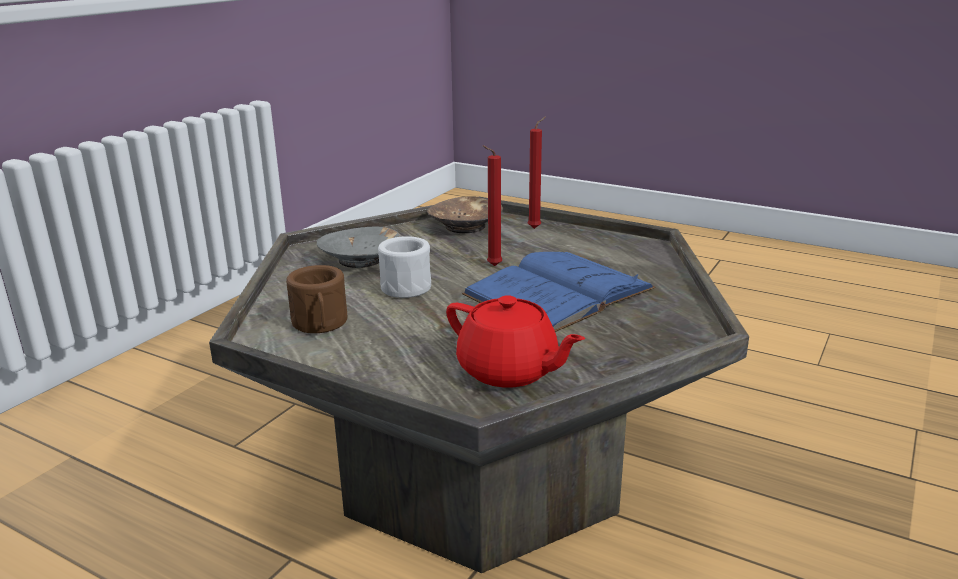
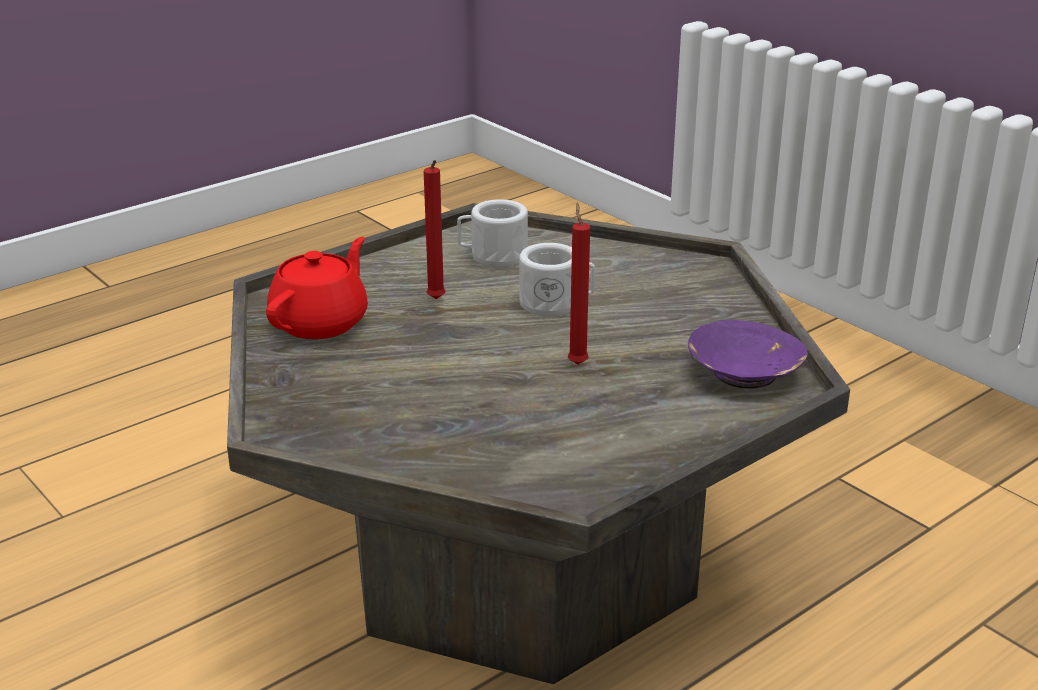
camera: 110 degrees right, 5 degrees up
(320, 324) = (492, 256): brown mug -> white mug
(361, 259) = (654, 290): grey bowl -> none
(466, 226) = (744, 373): brown bowl -> purple bowl
(509, 371) = (321, 322): red teapot -> red teapot turned 150 degrees clockwise
(536, 228) = (708, 426): red candle -> red candle (436, 300)
(559, 291) = (468, 387): blue book -> none

